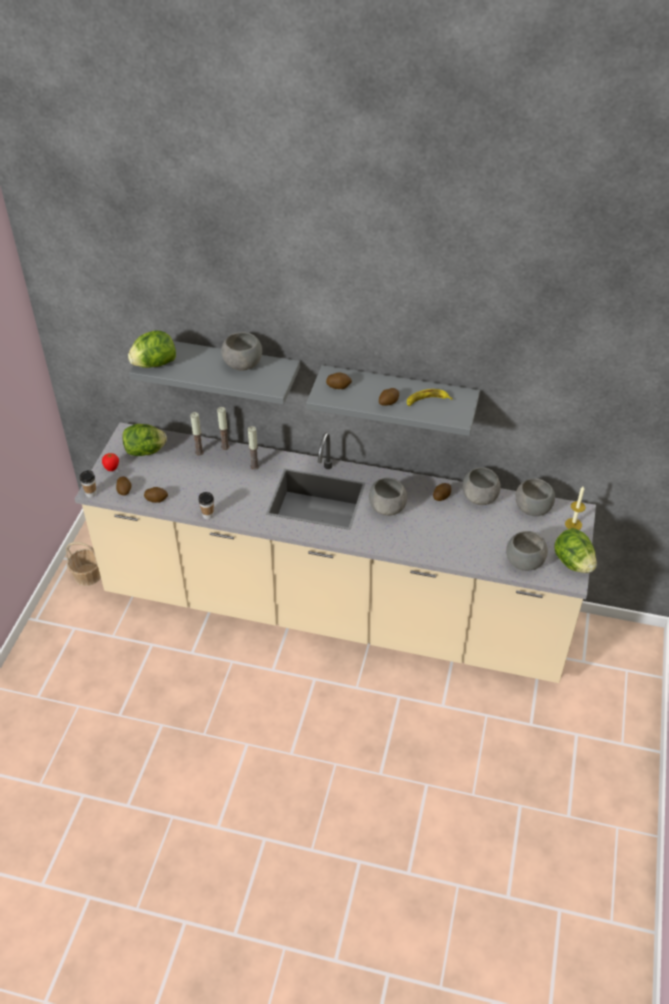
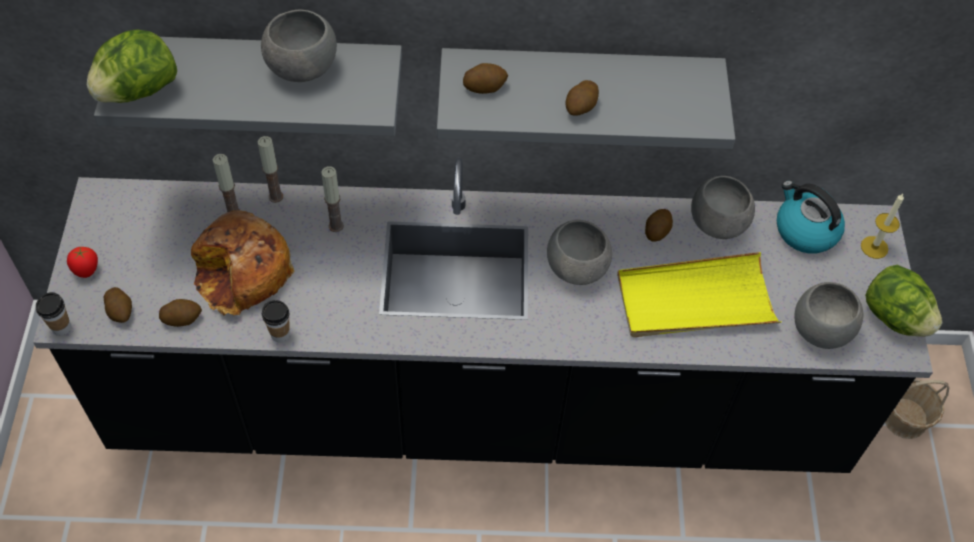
camera: 15 degrees left, 10 degrees up
(88, 575) = (69, 419): basket -> basket (905, 419)
(145, 451) = (139, 227): lettuce -> none
(196, 482) = (242, 273): none -> bread
(334, 610) = (480, 408): beige counter -> black counter
(427, 400) = (644, 93): banana -> none
(452, 535) = (695, 300): none -> yellow tray
(532, 509) = (804, 231): grey bowl -> kettle

